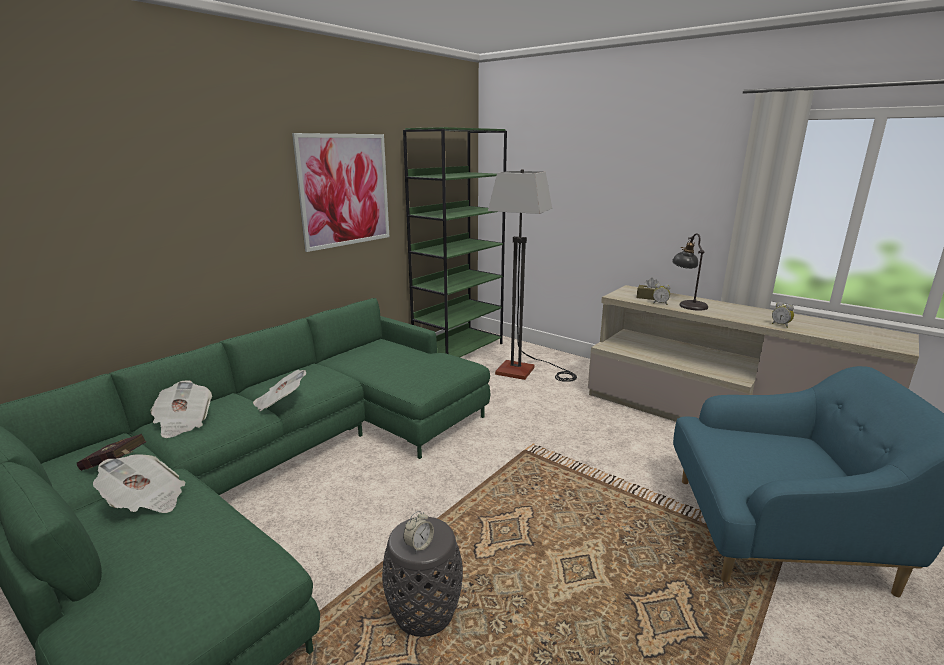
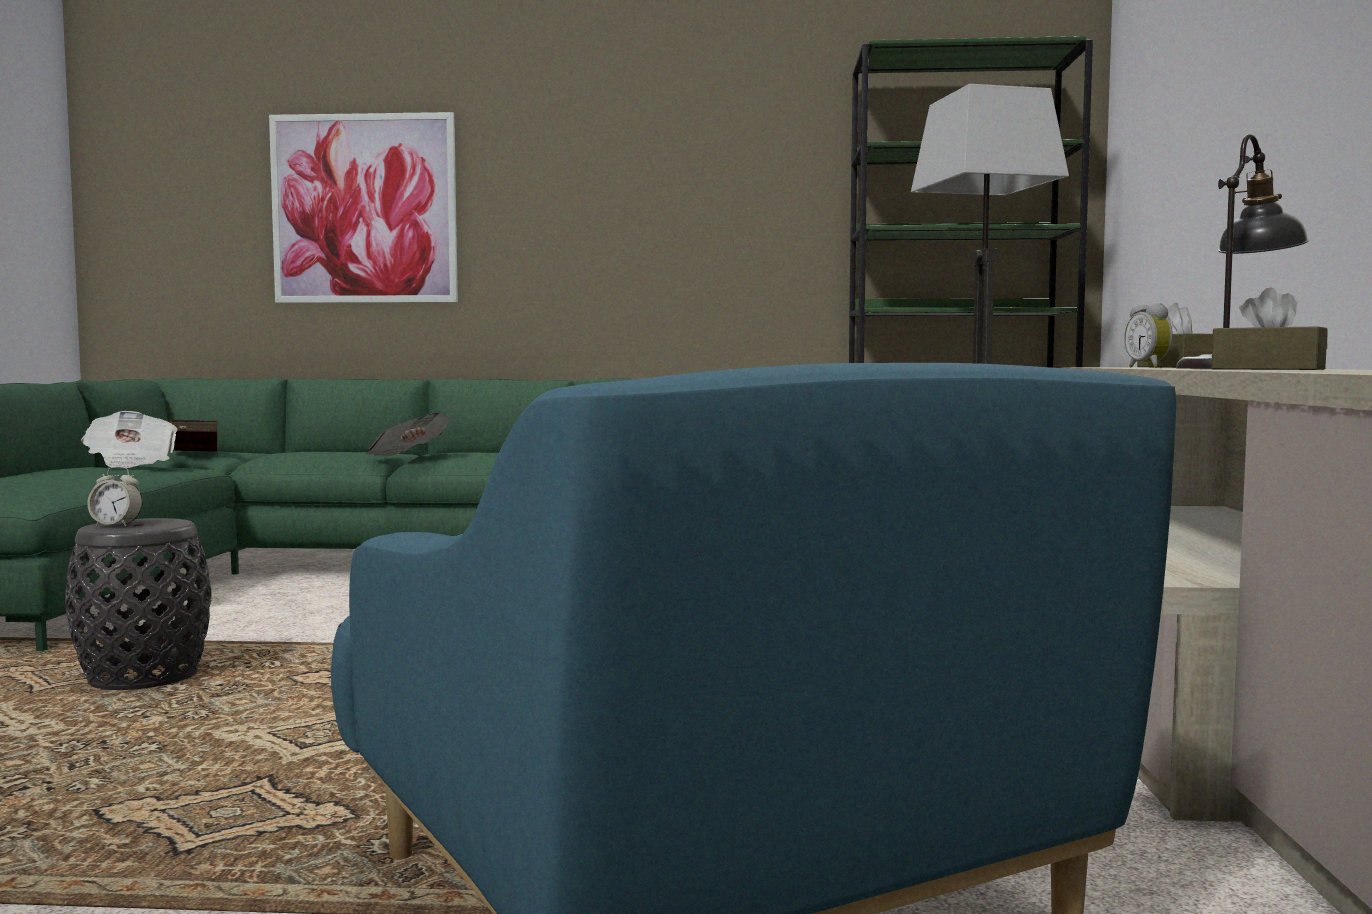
camera: 55 degrees right, 15 degrees down
(183, 422) = (307, 451): newspaper -> none
(345, 190) = (709, 183): picture -> picture (364, 209)
(728, 313) = (1267, 369): none -> brown tissue box
(781, 325) = (1325, 371): alarm clock -> none

